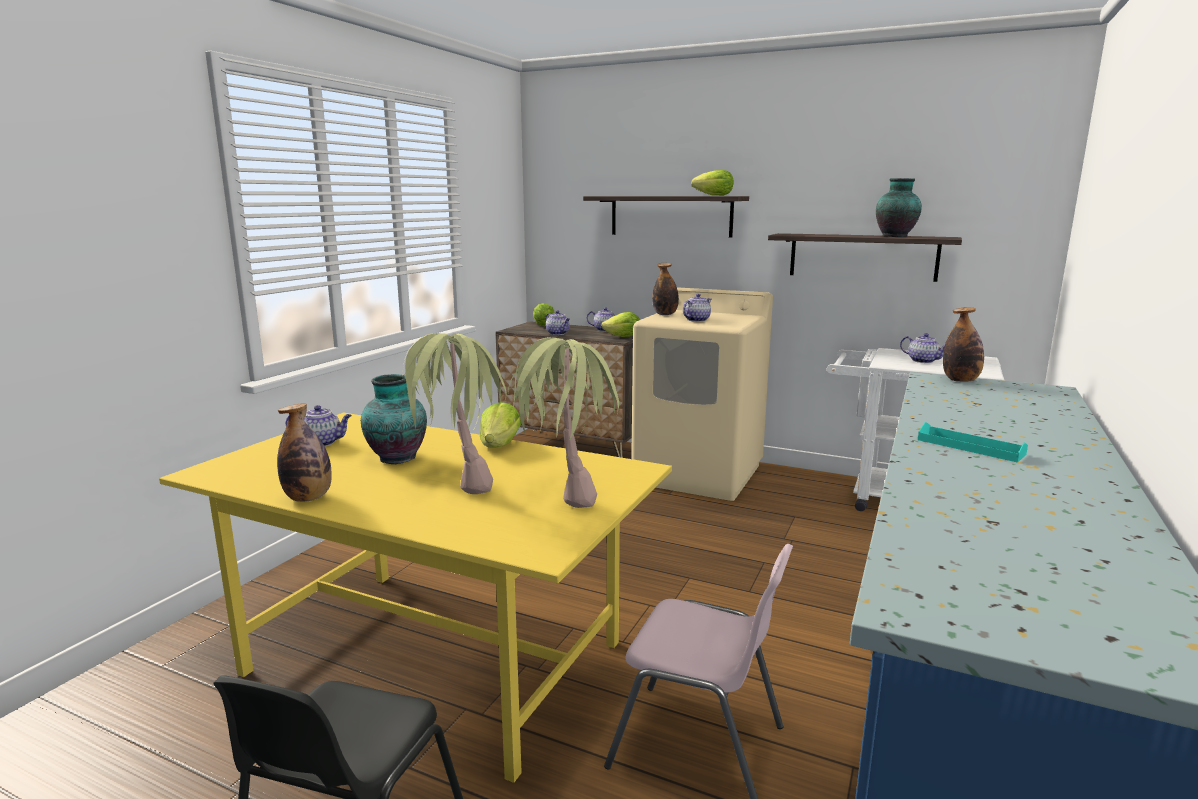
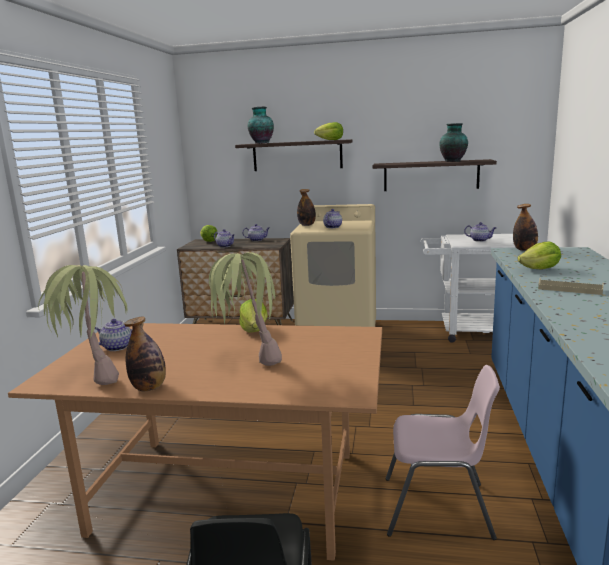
camera: 15 degrees left, 0 degrees up
(395, 458) = (187, 350): vase -> vase (261, 143)
(437, 657) = (230, 490): yellow dining table -> brown dining table
(565, 492) = (330, 354): potted plant -> potted plant (96, 375)
(623, 337) = (275, 244): lettuce -> lettuce (540, 269)
(970, 447) = (569, 289): turquoise tray -> beige tray

